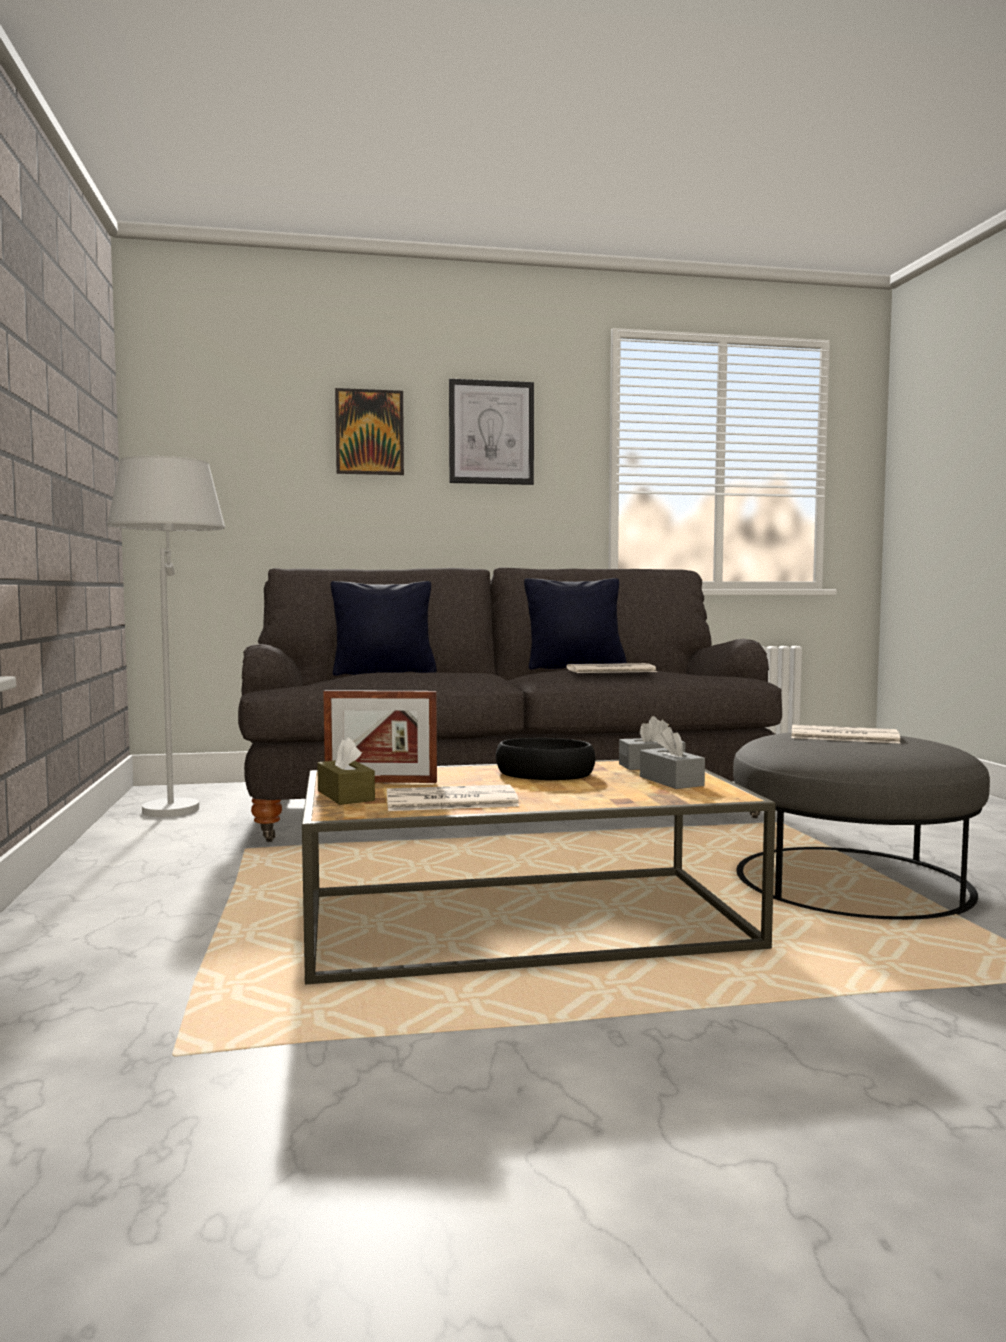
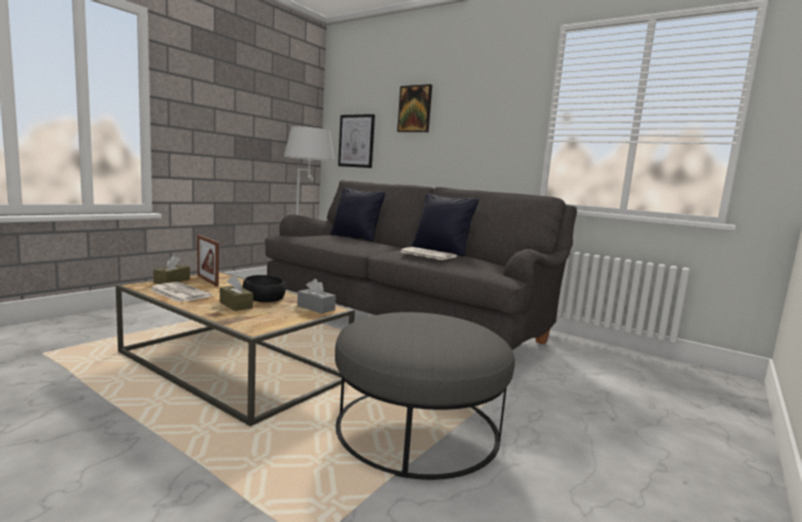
camera: 45 degrees right, 5 degrees up
(491, 432) = (476, 105): picture -> picture (356, 141)
(582, 788) = (236, 305): none -> brown tissue box
(671, 781) = (278, 315): grey tissue box -> none
(842, 736) = (436, 325): newspaper -> none

